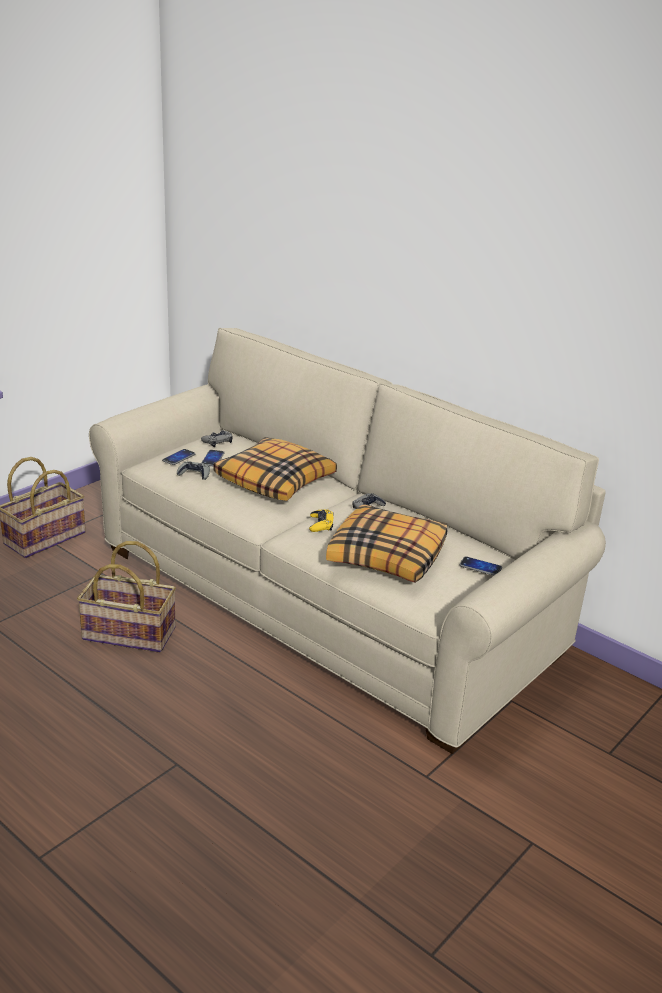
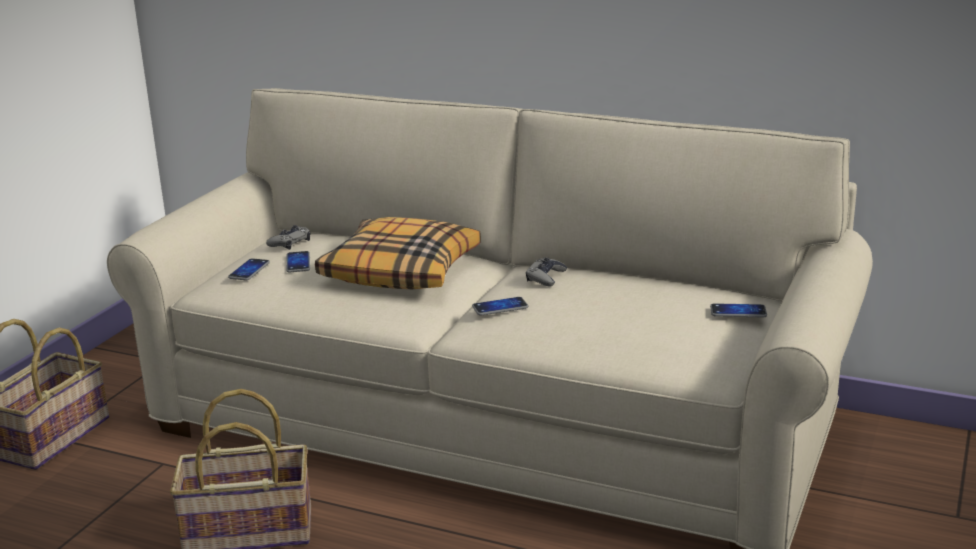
camera: 15 degrees left, 5 degrees down
(194, 474) = (285, 284): grey game controller -> none
(321, 524) = (500, 307): yellow game controller -> phone
(388, 556) = (614, 325): pillow -> none

